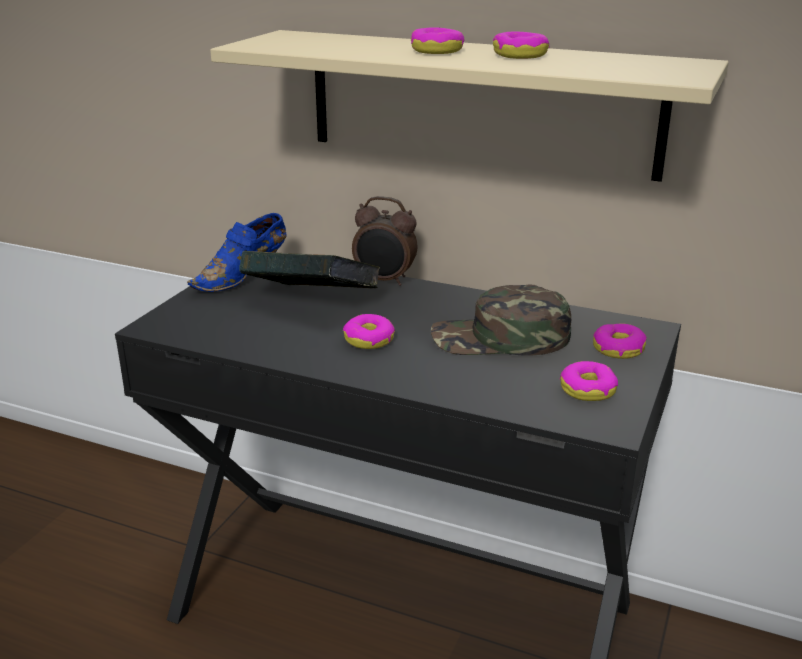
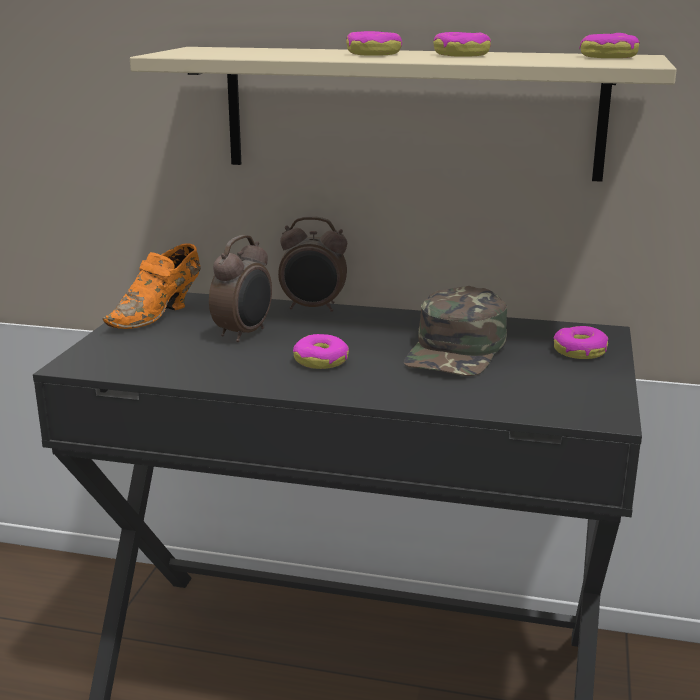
camera: 10 degrees left, 5 degrees down
(244, 277) = (159, 314): blue shoe -> orange shoe
(311, 304) = (244, 334): book -> alarm clock
(500, 338) = (457, 350): green cap -> green cap turned 60 degrees counterclockwise
(587, 389) = (567, 388): donut -> donut (608, 56)

